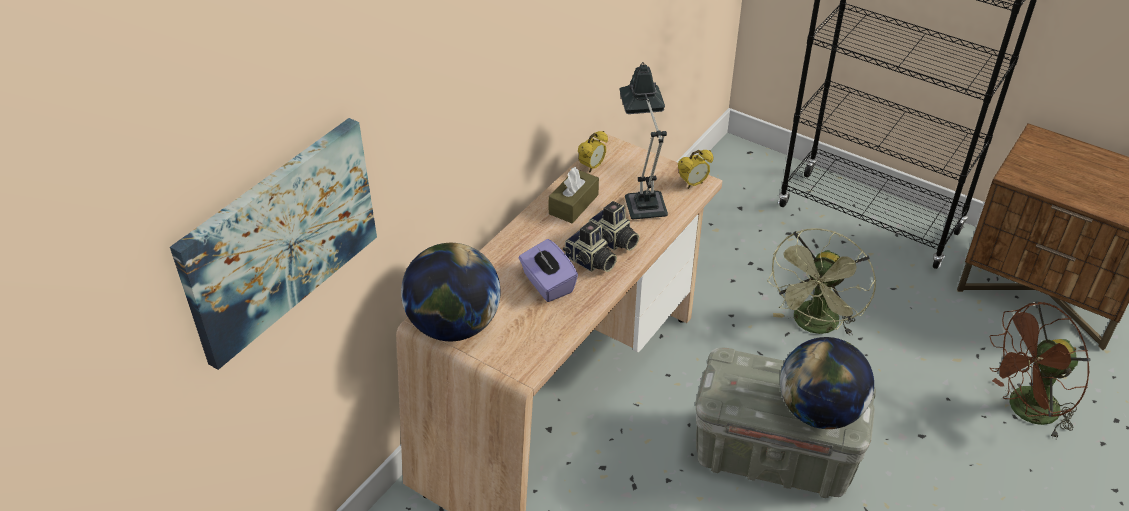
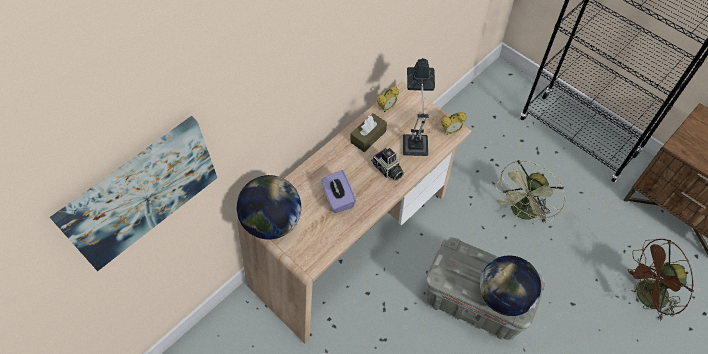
camera: 10 degrees right, 15 degrees up
(590, 262) = (369, 185): camera -> none

